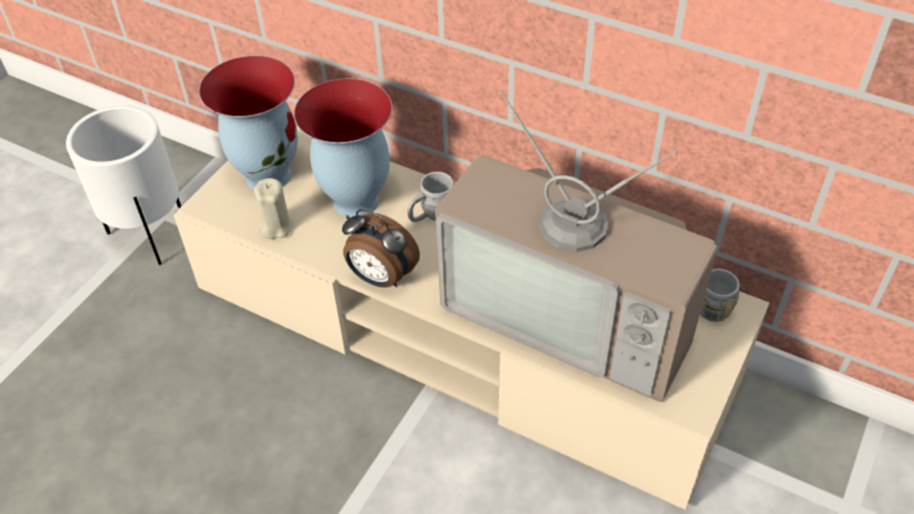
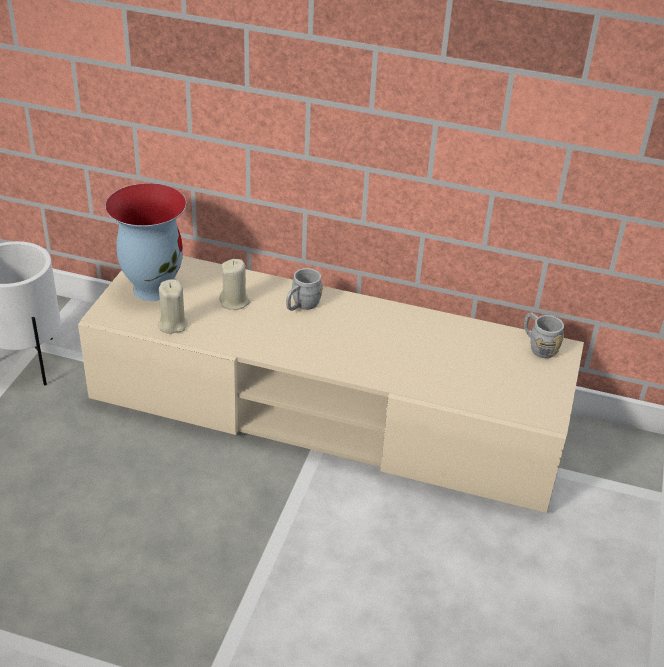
camera: 15 degrees left, 10 degrees down
(355, 202) = (235, 301): vase -> beige candle
(380, 278) = (274, 353): alarm clock -> none
(573, 313) = (437, 363): television -> none

